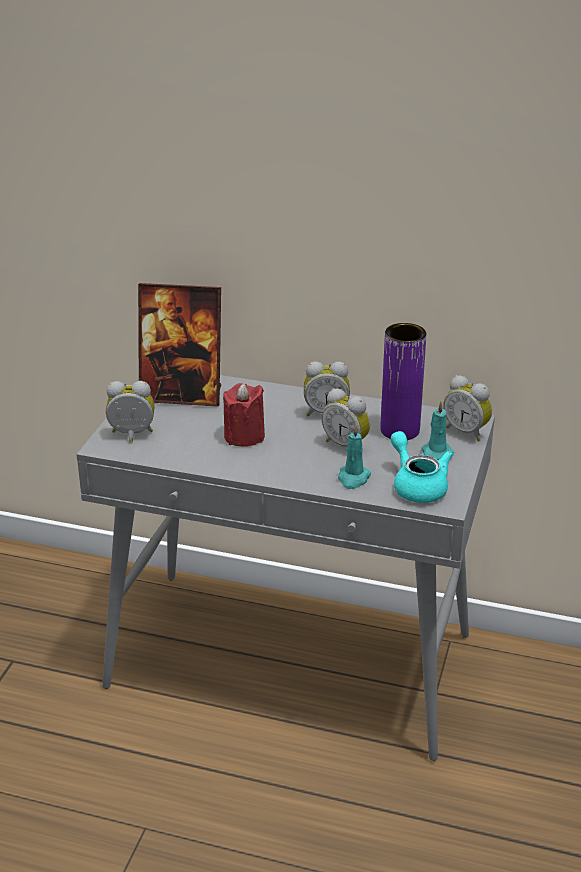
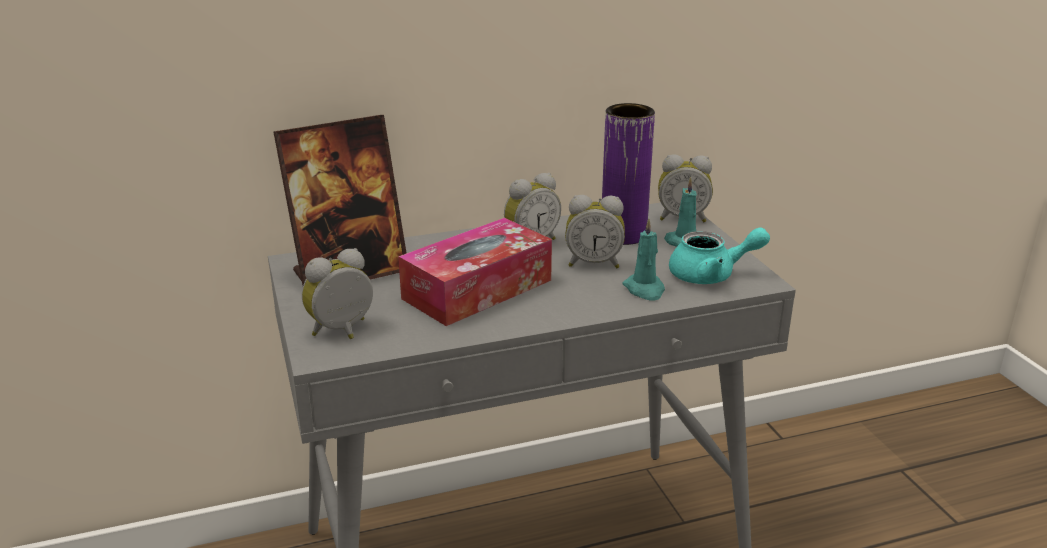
camera: 35 degrees left, 5 degrees down
(244, 436) = (477, 289): red candle -> tissue box
(417, 485) = (711, 275): turquoise teapot -> turquoise teapot turned 150 degrees clockwise

